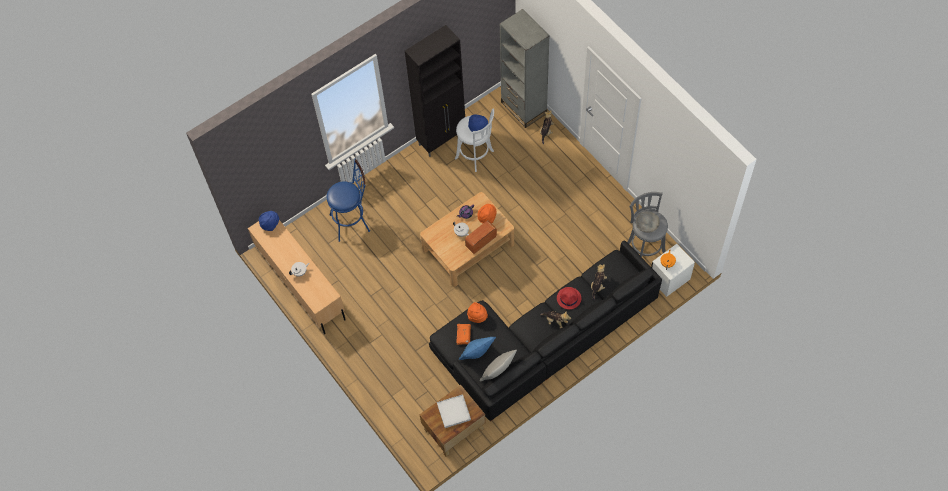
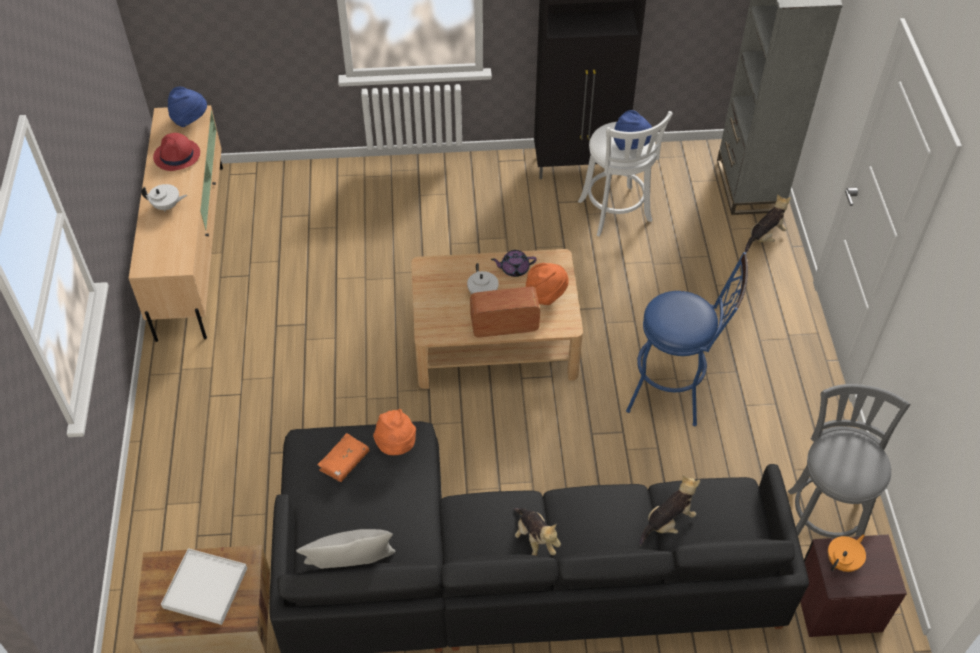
camera: 30 degrees right, 10 degrees down
(353, 222) = (345, 207): blue stool -> blue stool (674, 393)
(477, 355) = (340, 512): blue pillow -> none
(569, 298) = (592, 512): red hat -> red hat (177, 156)
(647, 225) = (841, 459): grey bowl -> none
(669, 278) = (838, 606): white nightstand -> brown nightstand

